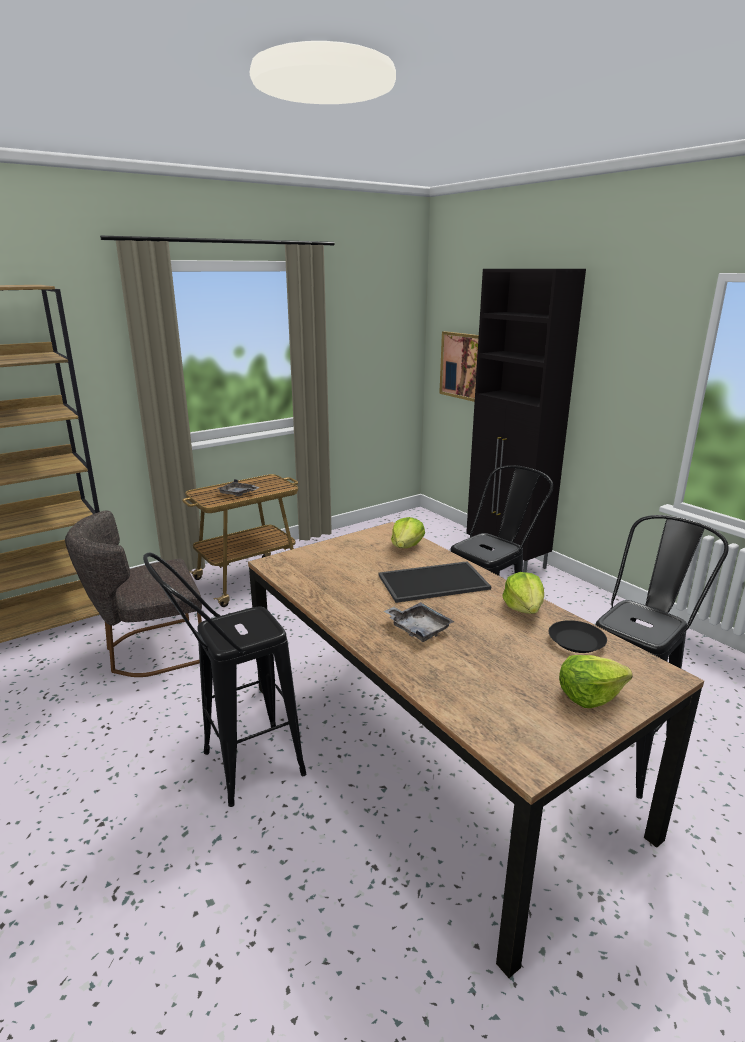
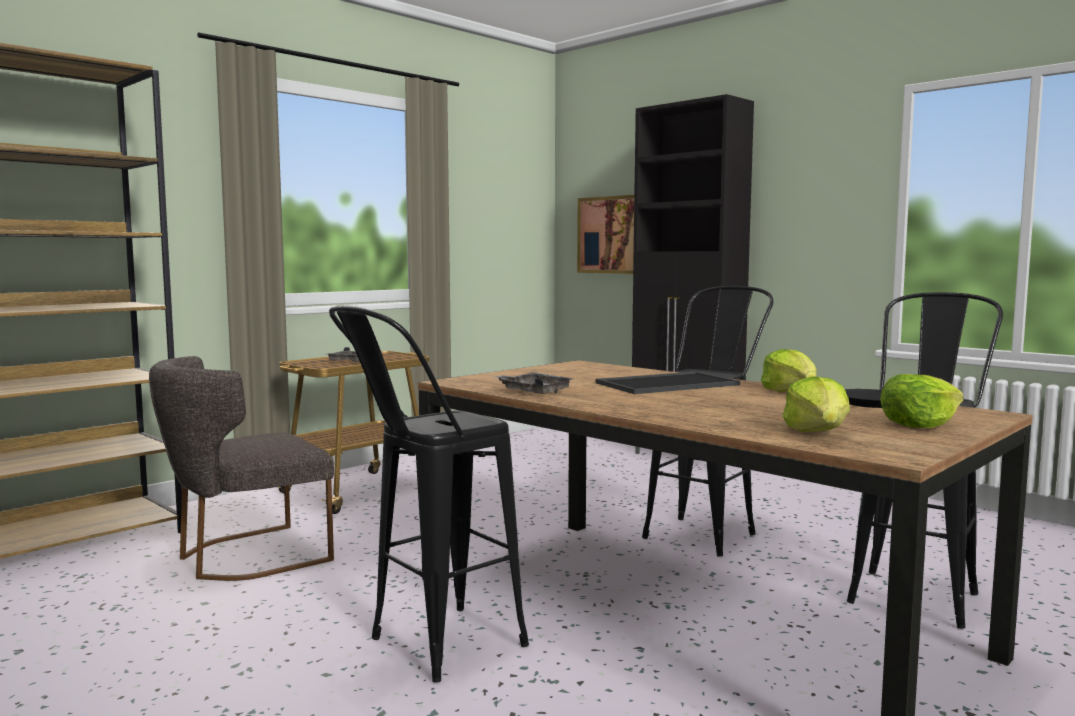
camera: 10 degrees left, 15 degrees down
(406, 546) = (611, 370): lettuce -> lettuce (818, 432)
(418, 628) = (679, 404): grey tray -> grey tray (534, 392)

